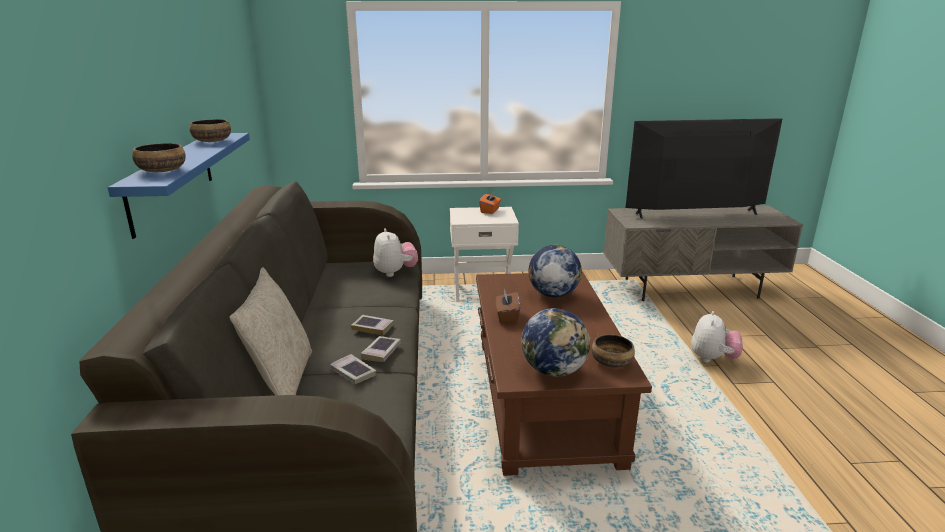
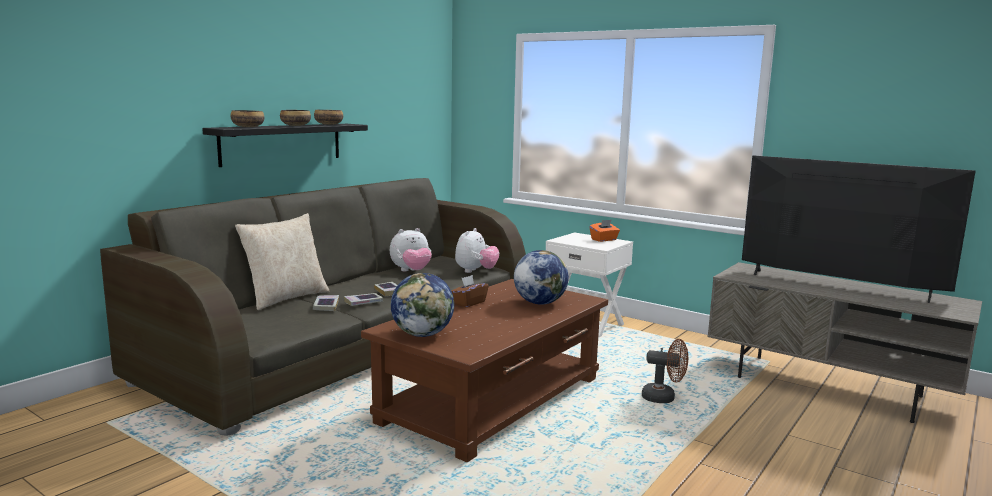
camera: 40 degrees right, 10 degrees down
(172, 180) = (282, 143): blue shelf -> black shelf
(611, 362) = (476, 345): bowl -> bowl (296, 125)
(634, 339) = (664, 398): none -> brown fan
(712, 359) = (719, 440): plush toy -> plush toy (411, 271)

